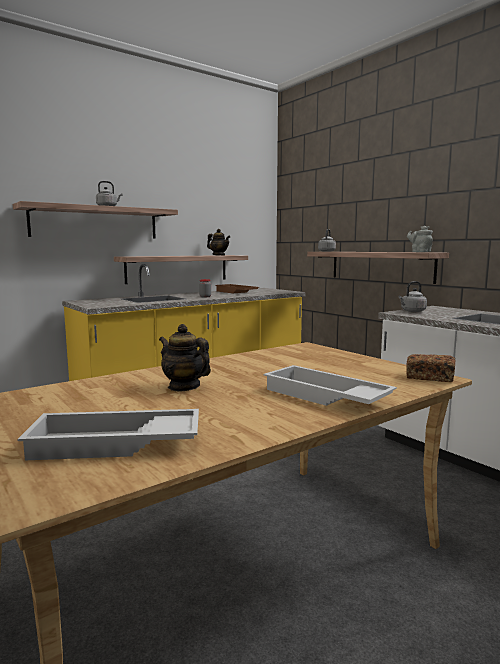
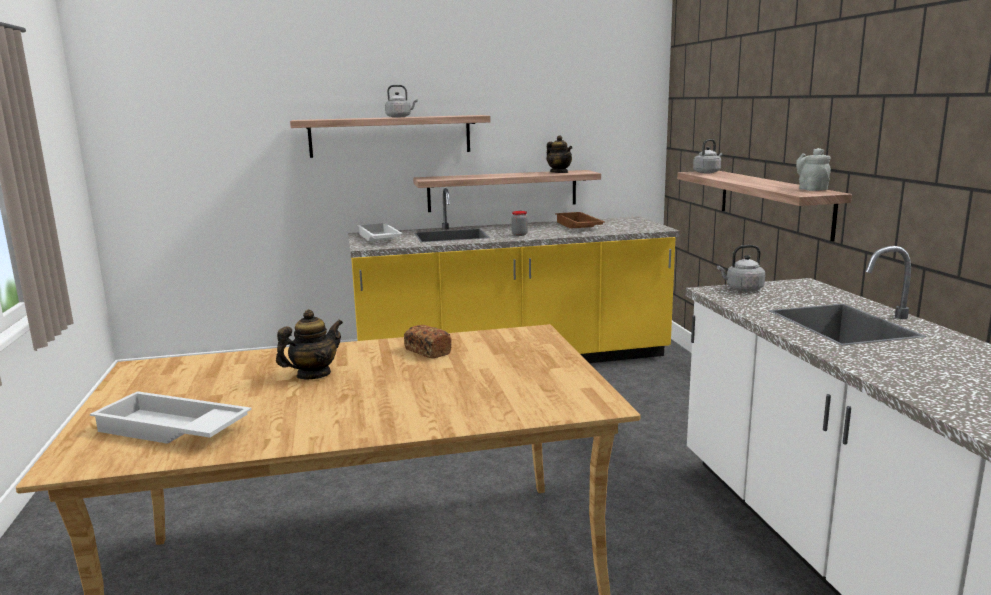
camera: 25 degrees right, 5 degrees up
(184, 387) = (313, 375): teapot -> teapot turned 75 degrees clockwise
(324, 396) = (421, 410): white tray -> white tray (378, 238)
(429, 378) = (589, 403): bread -> bread (427, 351)

